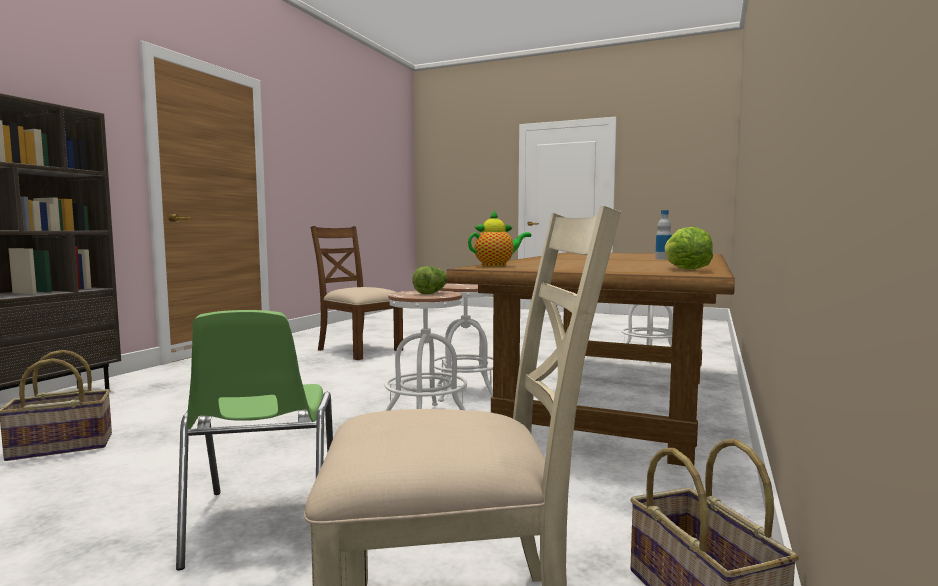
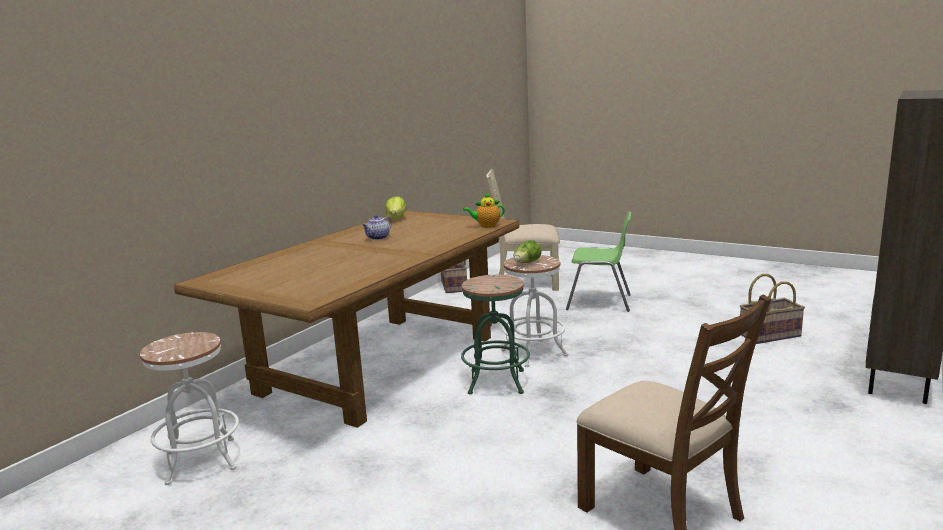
camera: 170 degrees left, 10 degrees up
(263, 523) = (600, 302): green chair -> green chair turned 105 degrees clockwise
(465, 393) = (496, 382): white stool -> green stool
(634, 262) = (378, 238): none -> teapot
(663, 259) = (328, 249): bottle -> none

